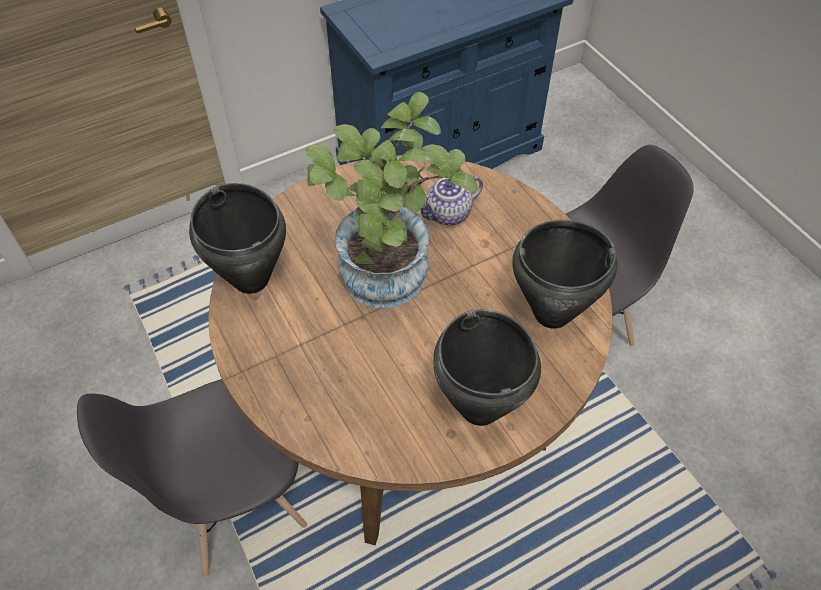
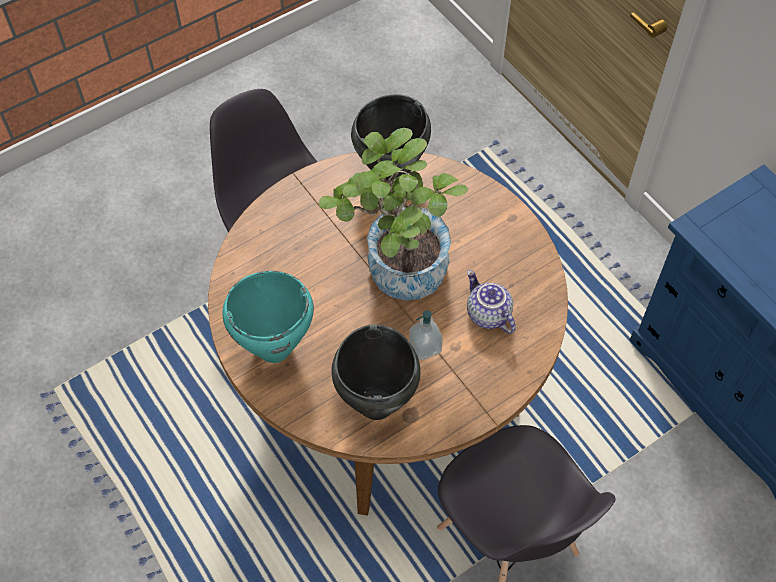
camera: 85 degrees right, 5 degrees up
(479, 409) = (273, 348): black cooking pot -> turquoise cooking pot
(484, 267) = (425, 347): none -> soap dispenser

